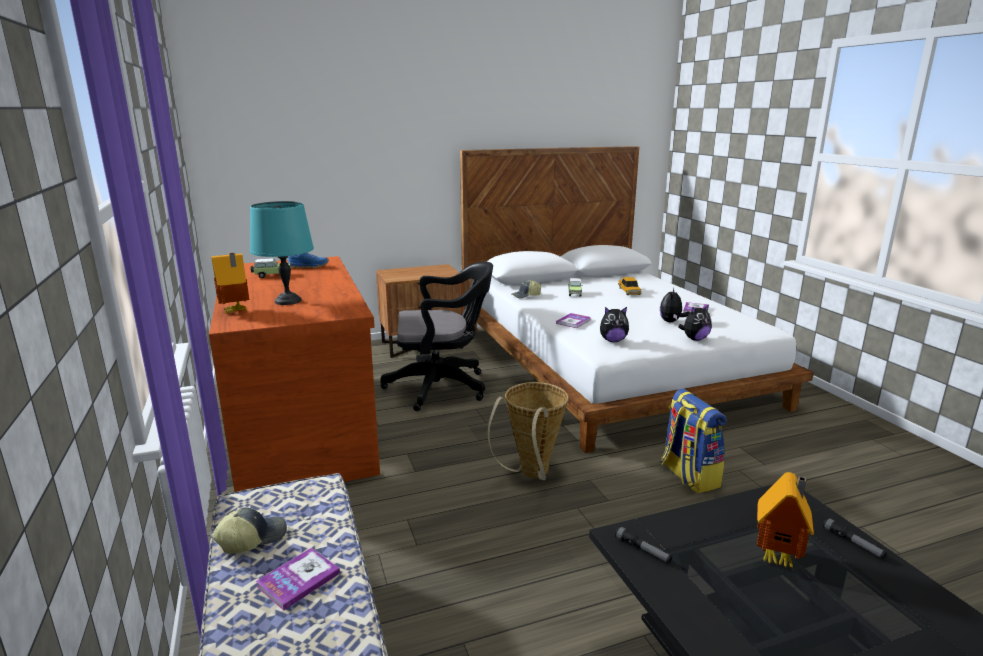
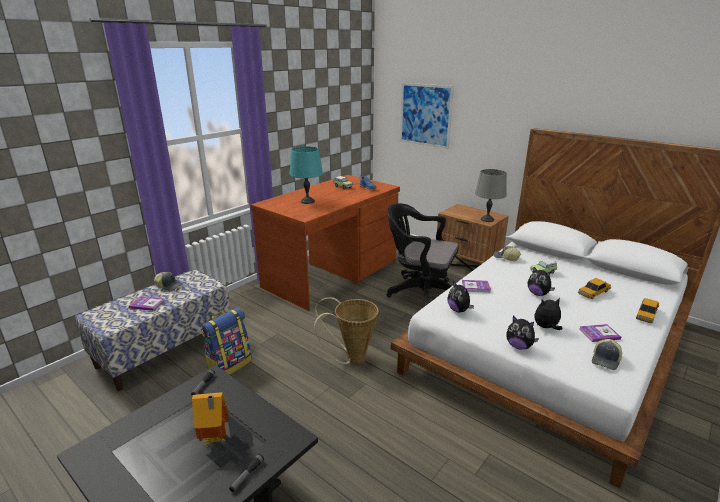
camera: 60 degrees right, 5 degrees up
(235, 312) = (281, 199): toy house -> none
(297, 153) = (425, 115): none -> picture
(442, 387) = (420, 293): black office chair -> black office chair turned 150 degrees clockwise
(443, 272) = (487, 219): none -> grey table lamp
(613, 306) = (538, 294): none -> plush toy
(676, 290) = (646, 314): none -> toy car
(688, 476) = (412, 430): backpack -> backpack (229, 365)
(734, 320) = (606, 360): none -> cap

